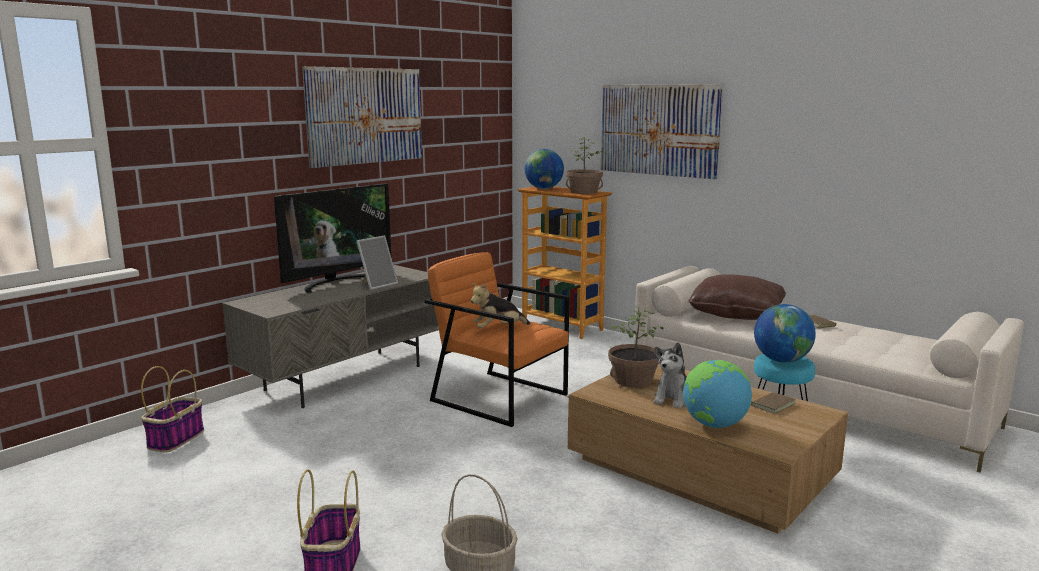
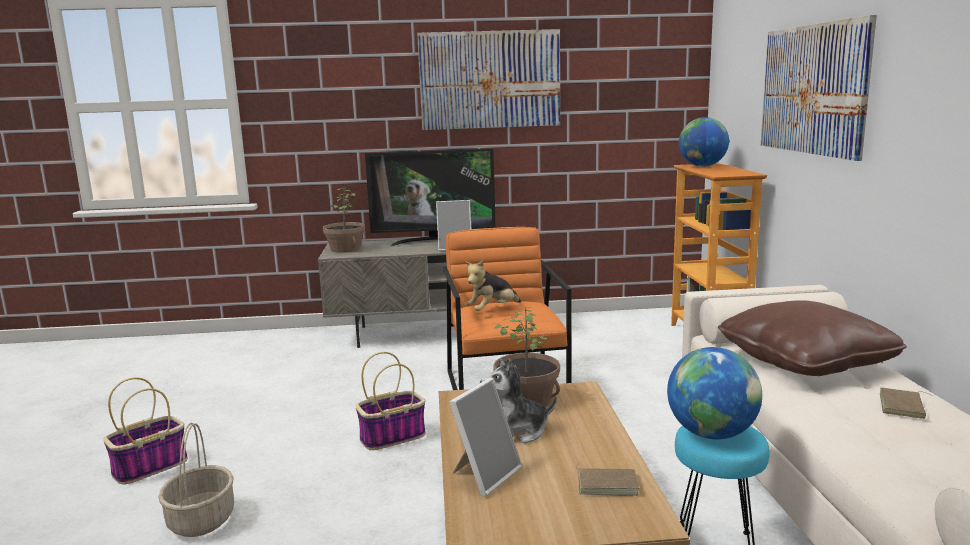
camera: 45 degrees right, 0 degrees up
(176, 439) = (256, 345): basket -> basket (393, 436)
(498, 329) = (492, 310): plush toy -> plush toy turned 60 degrees counterclockwise
(584, 192) = (730, 172): potted plant -> potted plant (345, 249)
(714, 425) = (484, 475): globe -> picture frame

